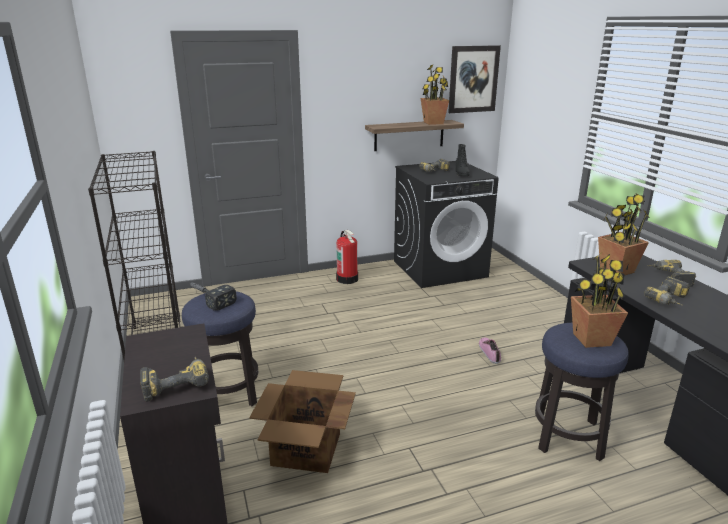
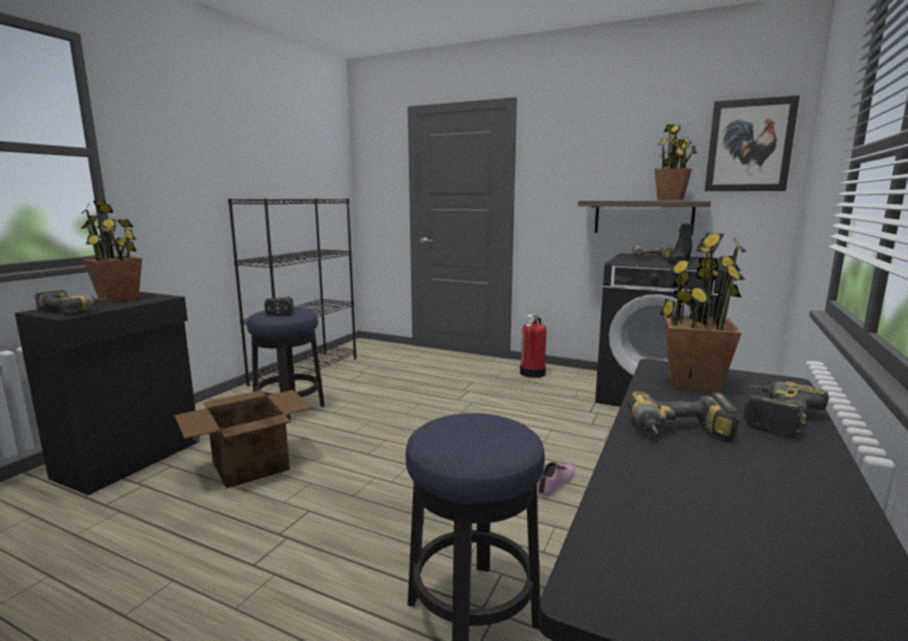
camera: 45 degrees right, 10 degrees down
(591, 339) = (477, 437): potted plant -> potted plant (119, 298)

